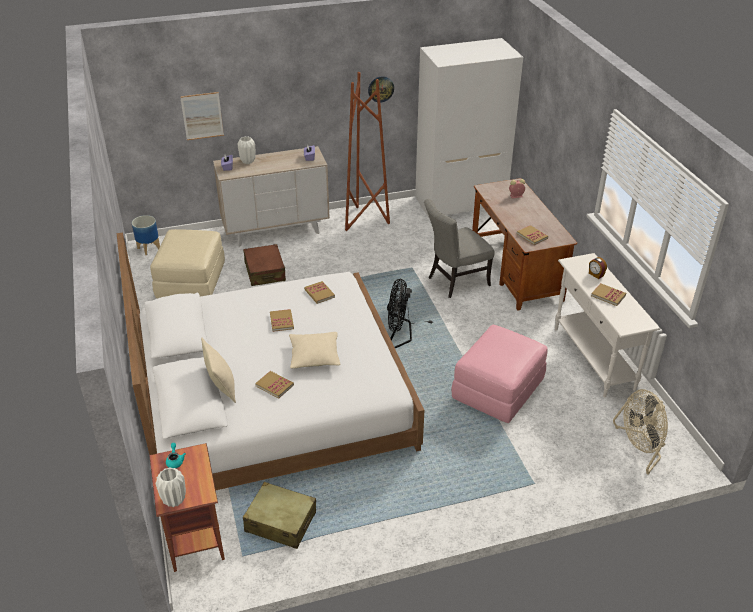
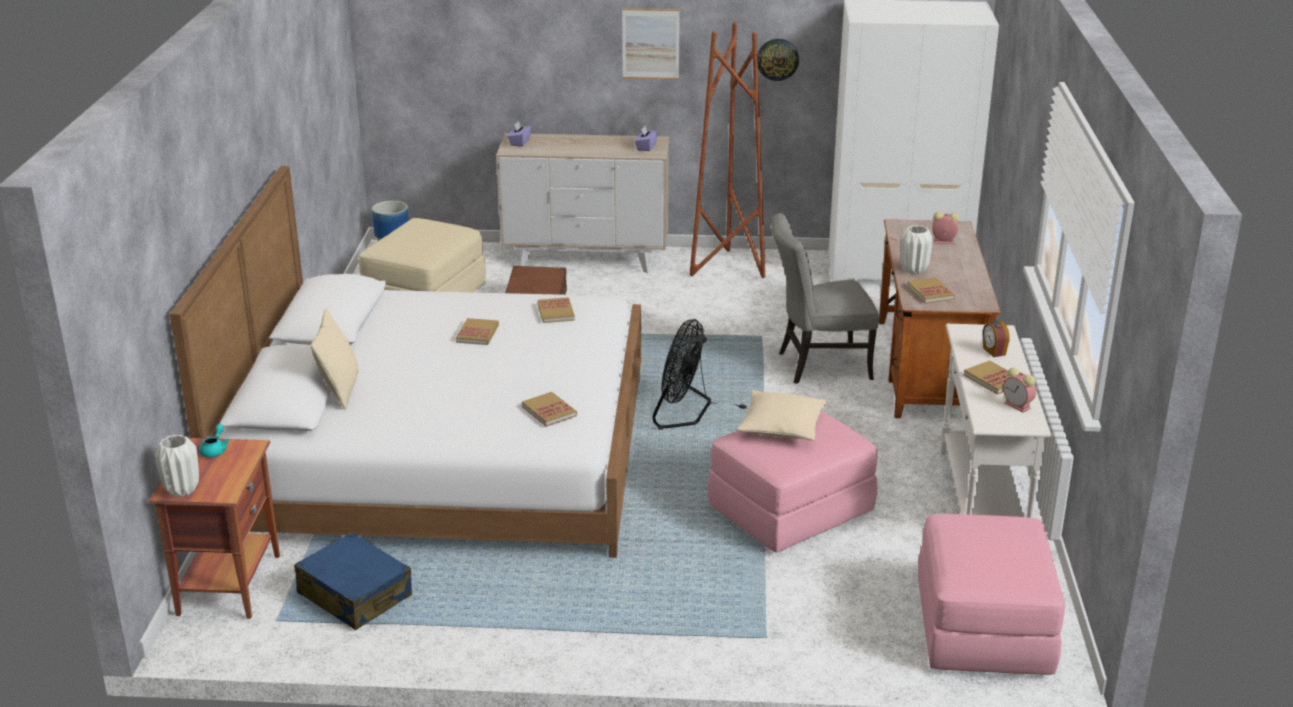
camera: 20 degrees right, 10 degrees down
(202, 116) = (496, 61): picture -> picture (650, 44)
(248, 161) = (553, 140): white vase -> white vase (914, 270)
(274, 385) = (412, 401): book -> book (549, 411)
(280, 522) = (355, 595): beige suitcase -> blue suitcase
(314, 356) = (493, 380): beige pillow -> beige pillow (781, 427)
(632, 312) = (1018, 406): none -> alarm clock
(642, 445) = (984, 630): beige fan -> pink ottoman

